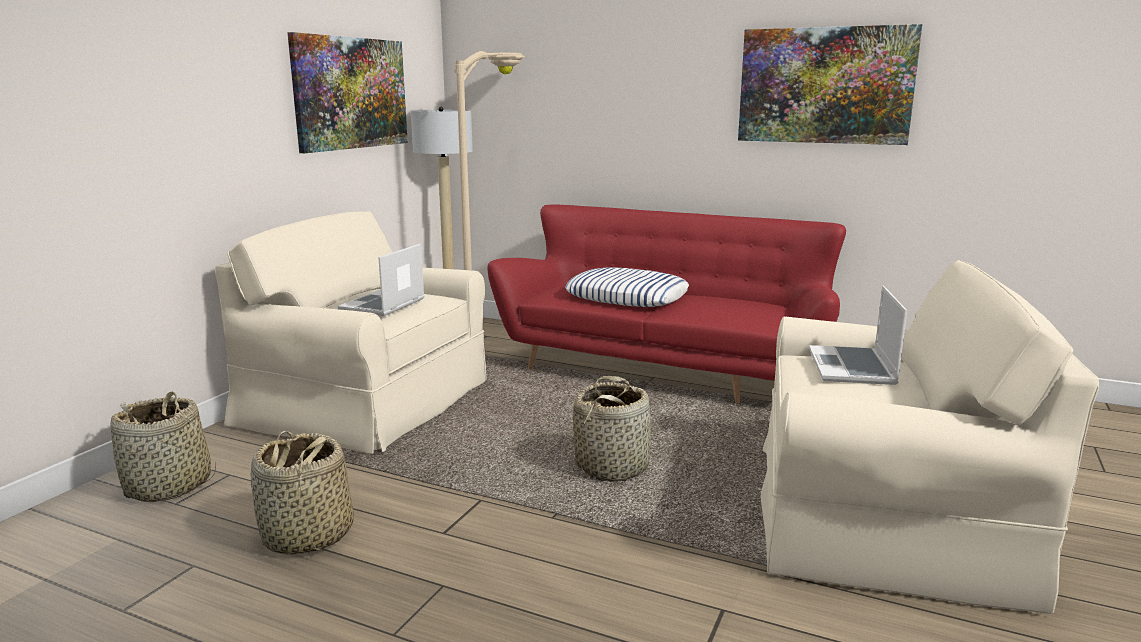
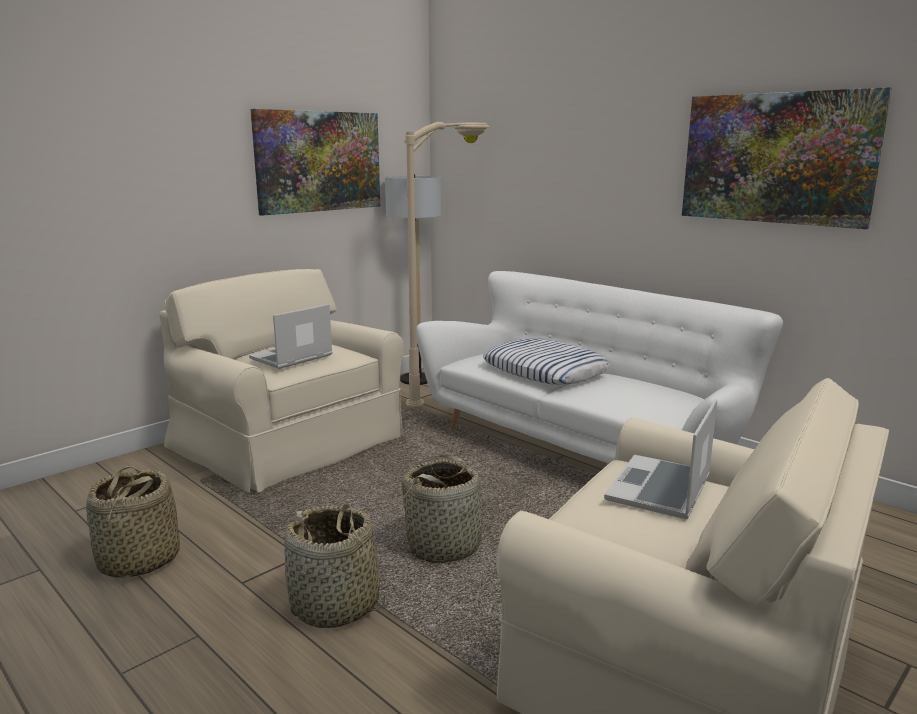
camera: 20 degrees right, 0 degrees up
(169, 486) = (83, 494): basket -> basket (335, 606)
(665, 369) = (582, 448): red sofa -> white sofa

